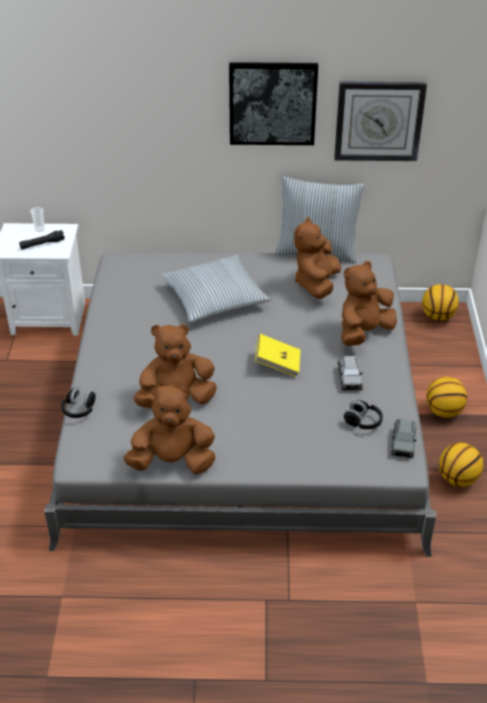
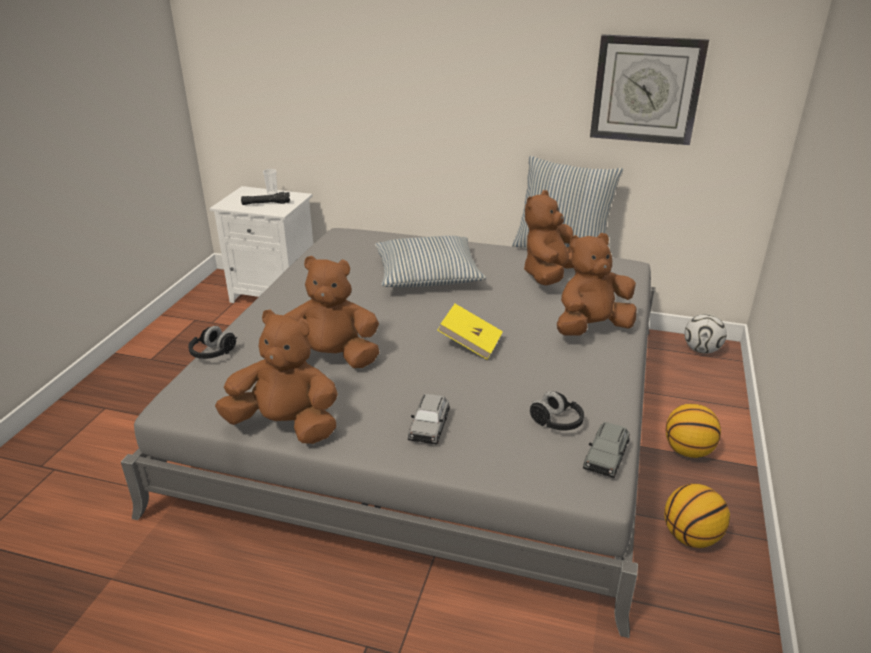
camera: 15 degrees right, 10 degrees down
(272, 103) = (522, 60): picture -> none
(349, 378) = (556, 372): grey toy car -> grey toy car (429, 427)
(438, 316) = (701, 350): basketball -> football

